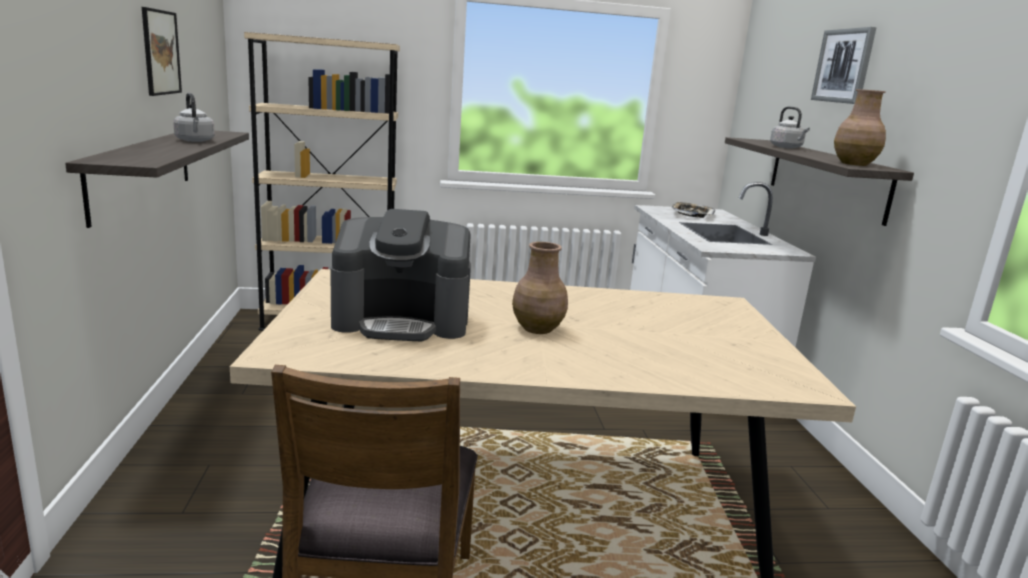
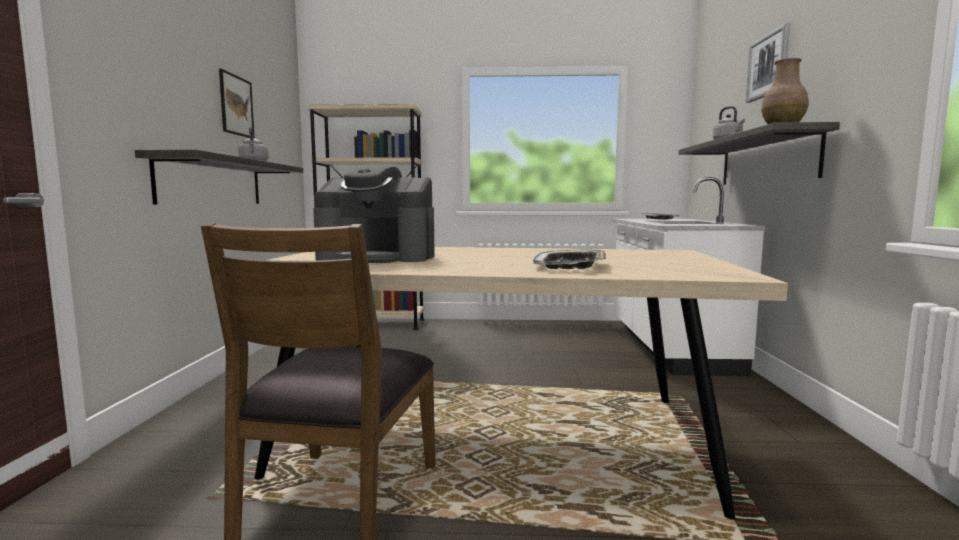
camera: 10 degrees right, 10 degrees down
(538, 329) = (492, 259): brown vase -> none
(633, 354) = (571, 266): none -> tray

